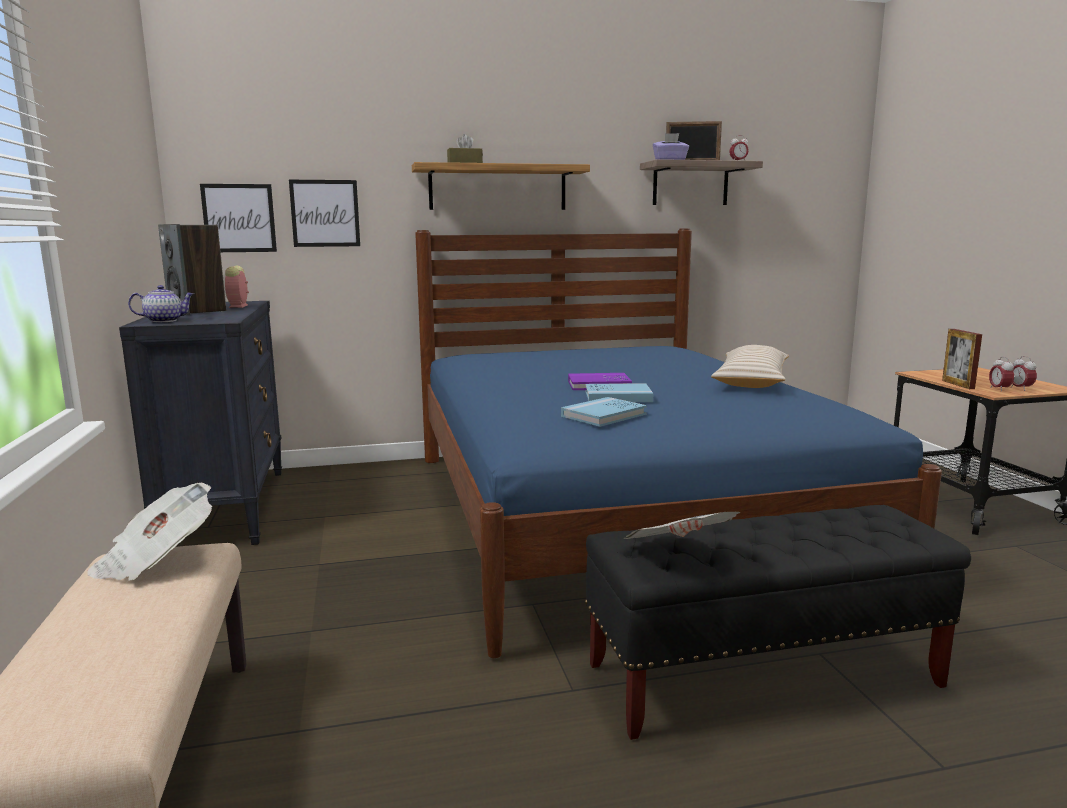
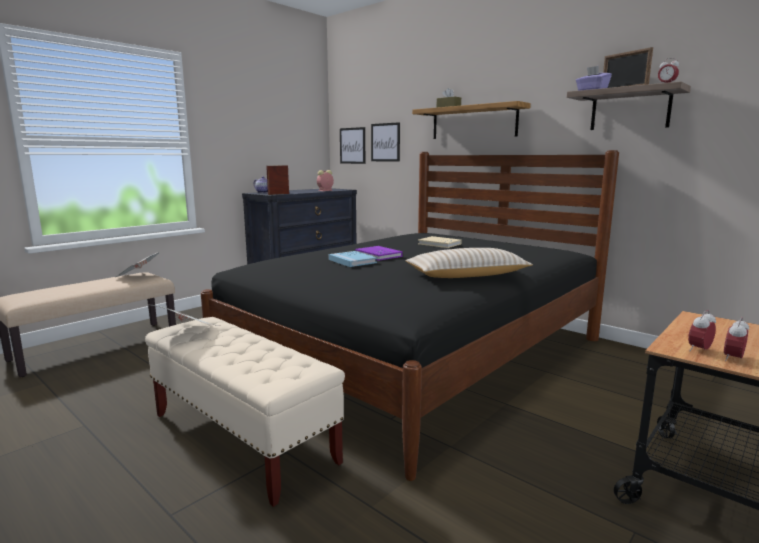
camera: 55 degrees right, 0 degrees up
(198, 311) = (300, 191): speaker -> none
(571, 361) = (439, 244): none -> beige book
(603, 415) = (302, 265): blue book -> none
(615, 514) = (417, 354): blue bed -> black bed
(763, 676) = (242, 438): black bench -> beige bench
(958, 384) = (677, 334): picture frame -> picture frame (278, 194)

